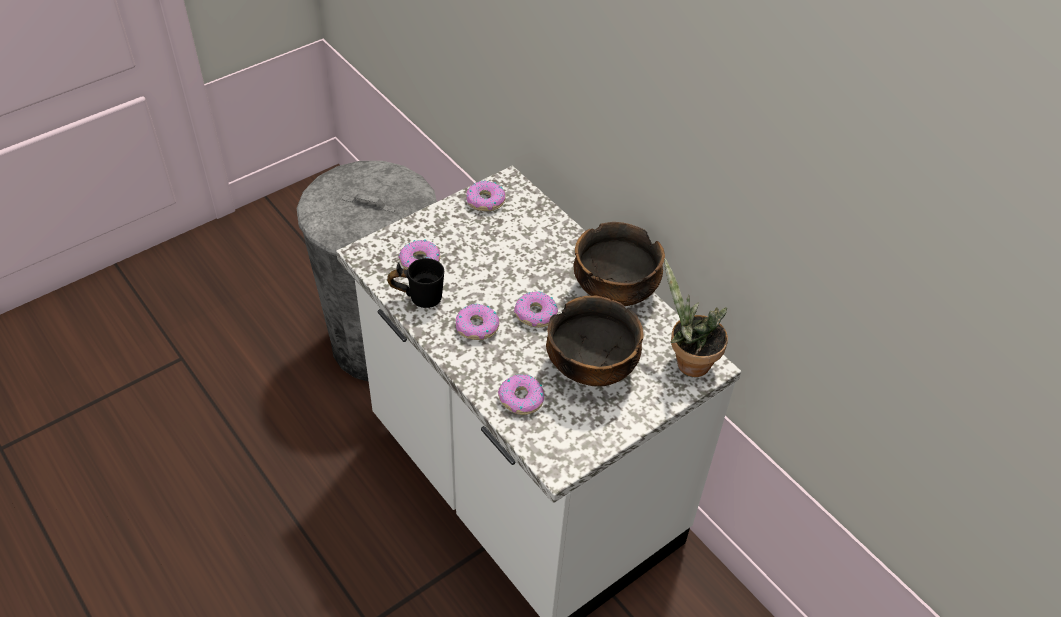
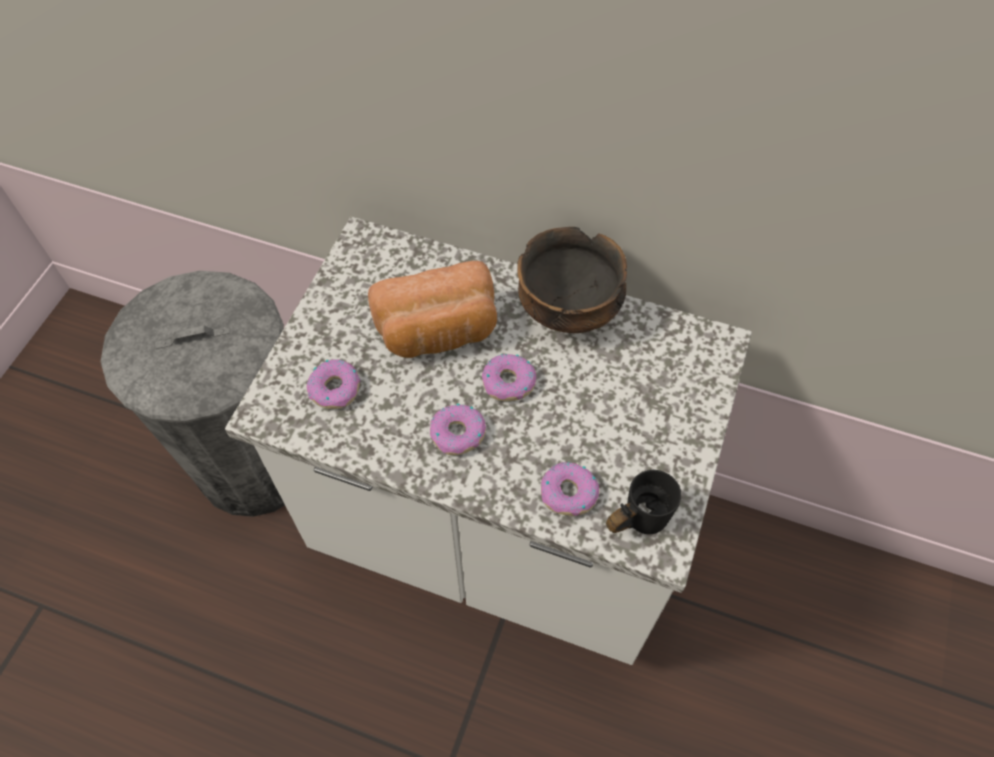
camera: 30 degrees left, 10 degrees up
(419, 295) = (365, 431): black mug -> black mug (635, 517)
(485, 201) = (353, 274): donut -> none
(513, 261) = (438, 332): none -> bread
(592, 367) = (611, 412): bowl -> none
(687, 362) = (697, 351): potted plant -> none

